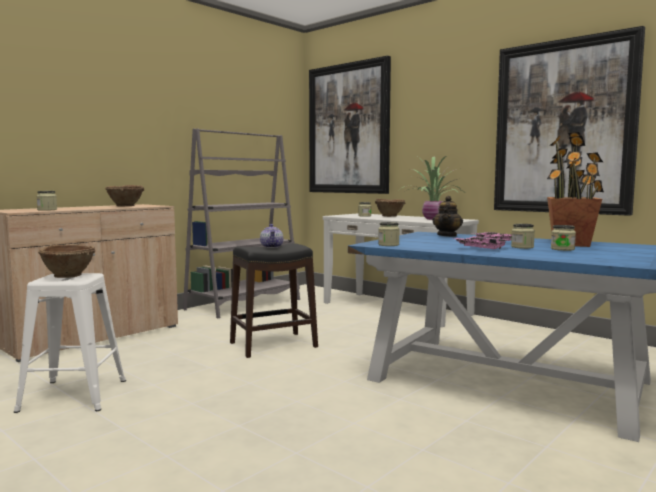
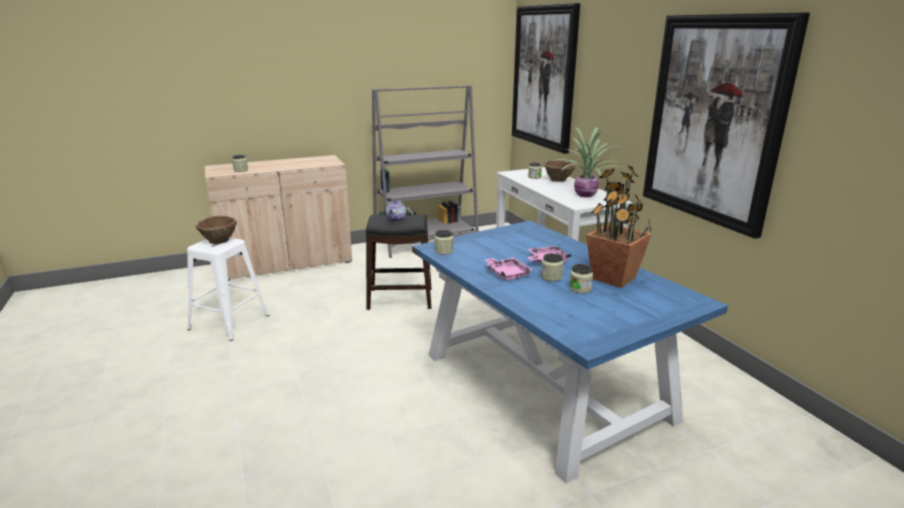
camera: 25 degrees right, 15 degrees up
(125, 206) = (310, 162): brown bowl -> none
(447, 235) = (535, 236): teapot -> none

